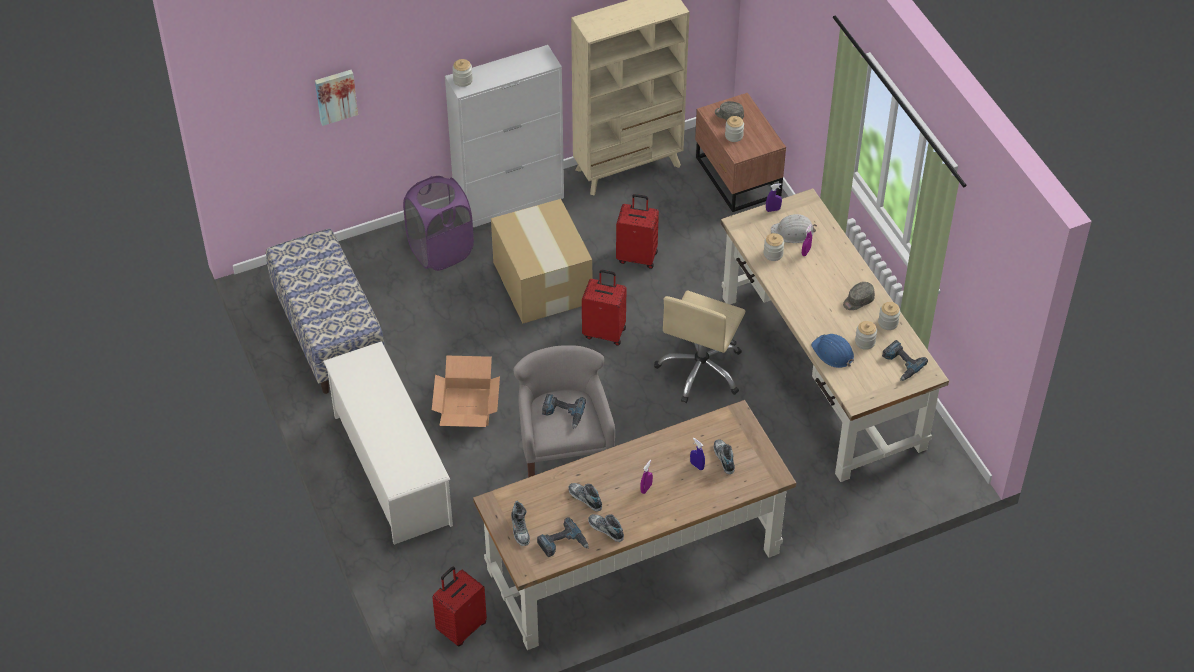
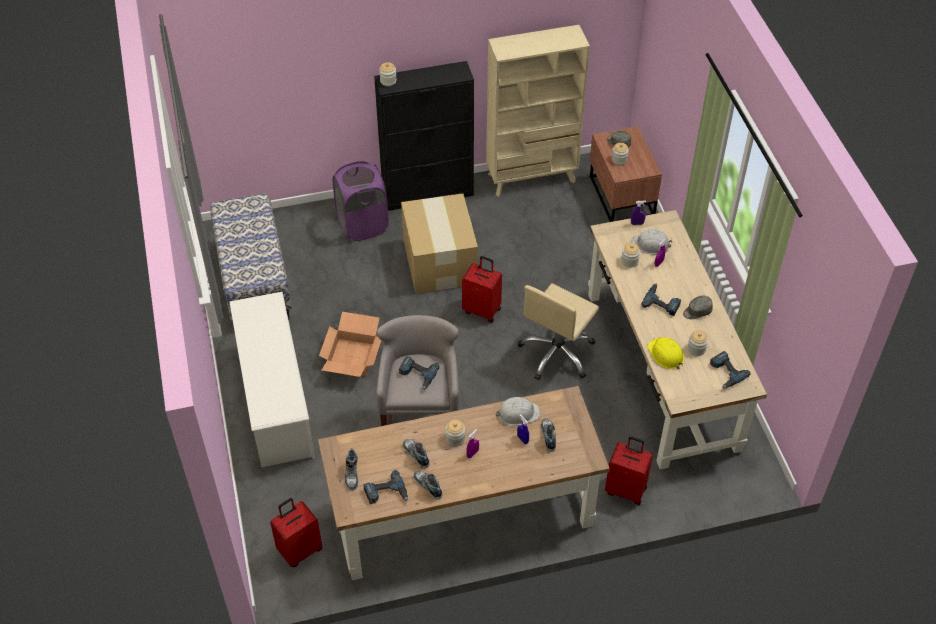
camera: 10 degrees right, 0 degrees up
(335, 96) = (277, 80): picture -> none
(510, 202) = (428, 193): white cabinet -> black cabinet
(637, 256) = (523, 251): red suitcase -> red suitcase (626, 489)
(685, 439) = (518, 413): none -> white hard hat
(817, 295) = (662, 302): none -> power drill
(833, 353) = (665, 354): blue hard hat -> yellow hard hat
(888, 323) = (720, 334): jar -> jar (455, 438)

